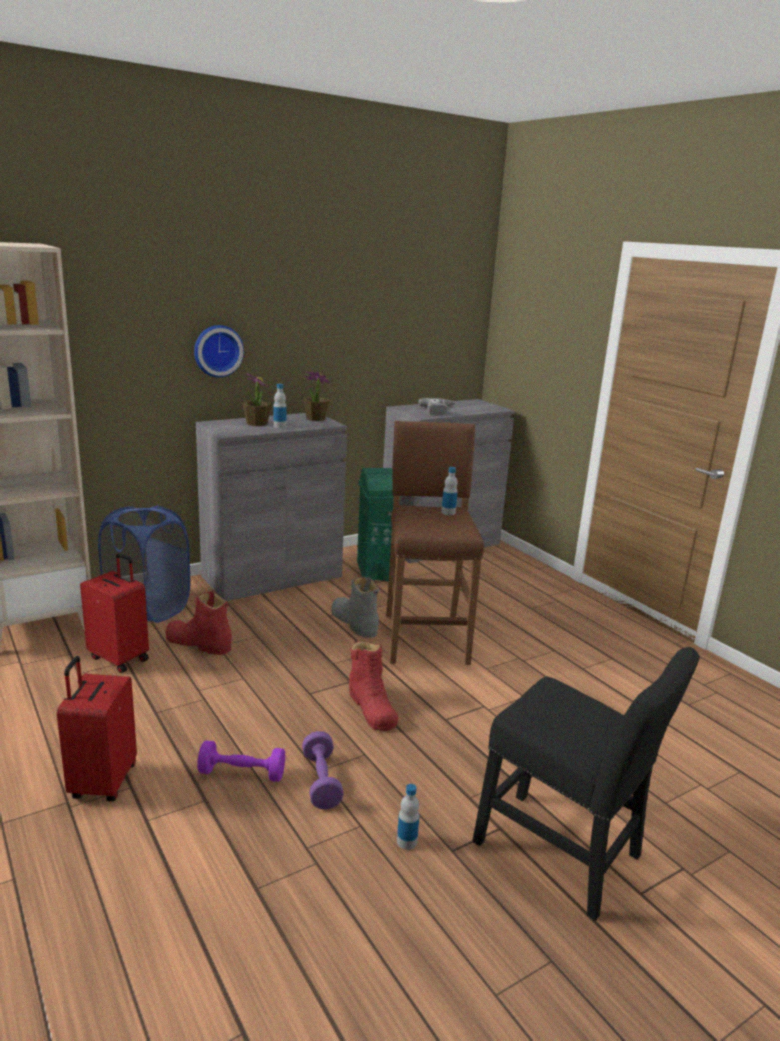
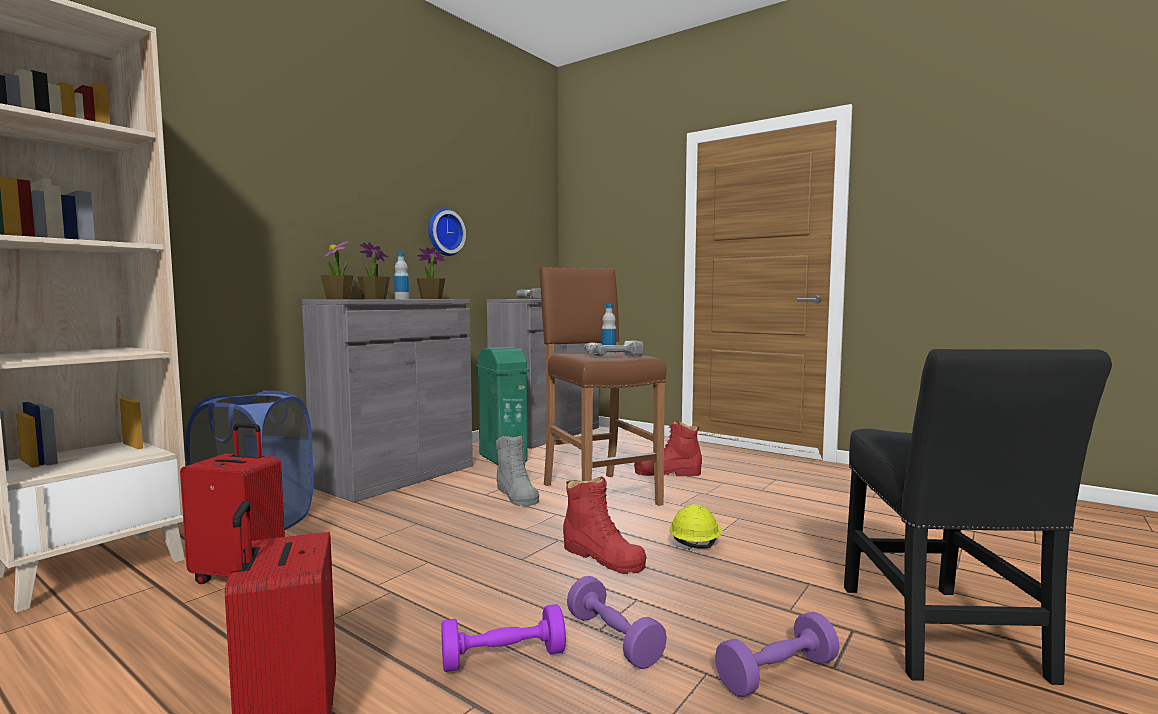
camera: 20 degrees left, 15 degrees down
(198, 643) = (345, 542): red boot -> red boot (667, 473)
(217, 350) = (323, 223): wall clock -> wall clock (444, 232)
(222, 426) = (338, 299): none -> potted plant
(354, 622) = (516, 495): grey boot -> grey boot turned 150 degrees counterclockwise
(407, 842) = (777, 674): bottle -> purple dumbbell
(440, 522) = (611, 355): none -> power drill
(456, 716) = (695, 545): none -> yellow hard hat
(564, 855) = (941, 636): black chair -> black chair turned 75 degrees clockwise

